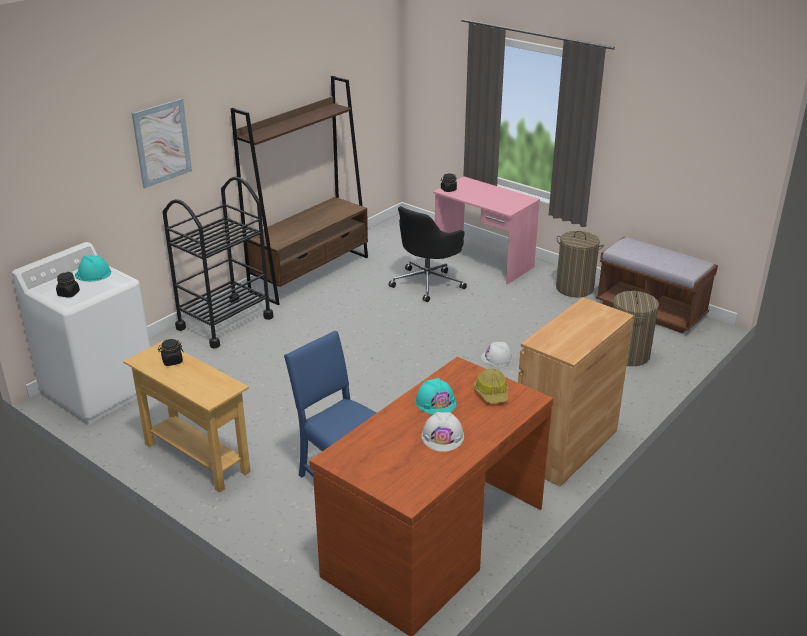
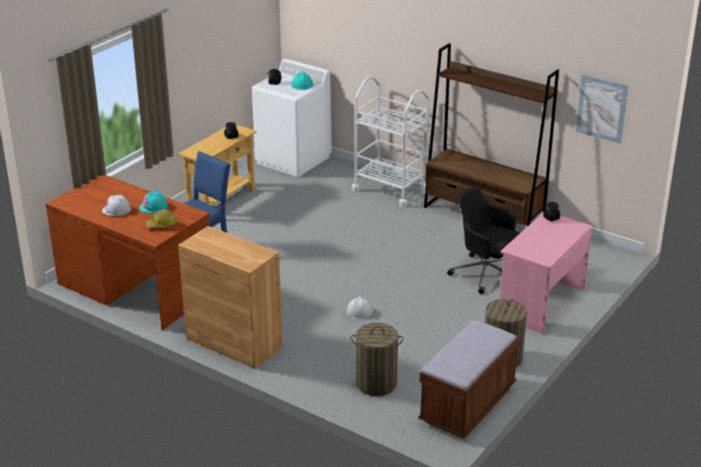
camera: 85 degrees right, 0 degrees up
(162, 143) = (393, 38): picture -> picture (602, 108)
(225, 323) = (390, 189): black cart -> white cart

